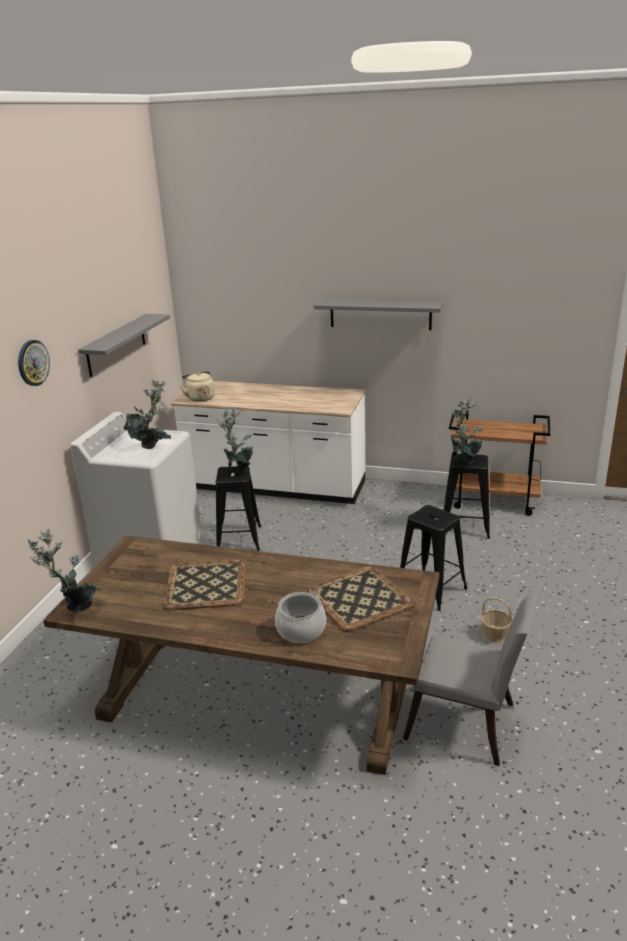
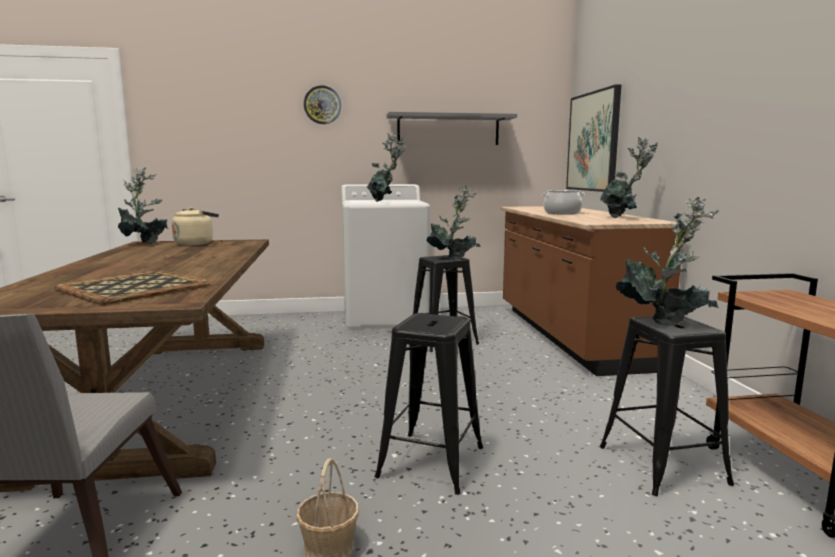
camera: 65 degrees right, 15 degrees down
(200, 398) = (526, 208): beige kettle -> beige kettle (196, 243)
(205, 584) = (179, 255): tray -> none
(225, 326) = (593, 142): none -> picture
(275, 487) = (568, 336): white counter -> brown counter
(300, 630) = (74, 279): cooking pot -> cooking pot (562, 213)
(319, 393) = (623, 217): none -> potted plant
(380, 314) = (718, 100): grey shelf -> none

